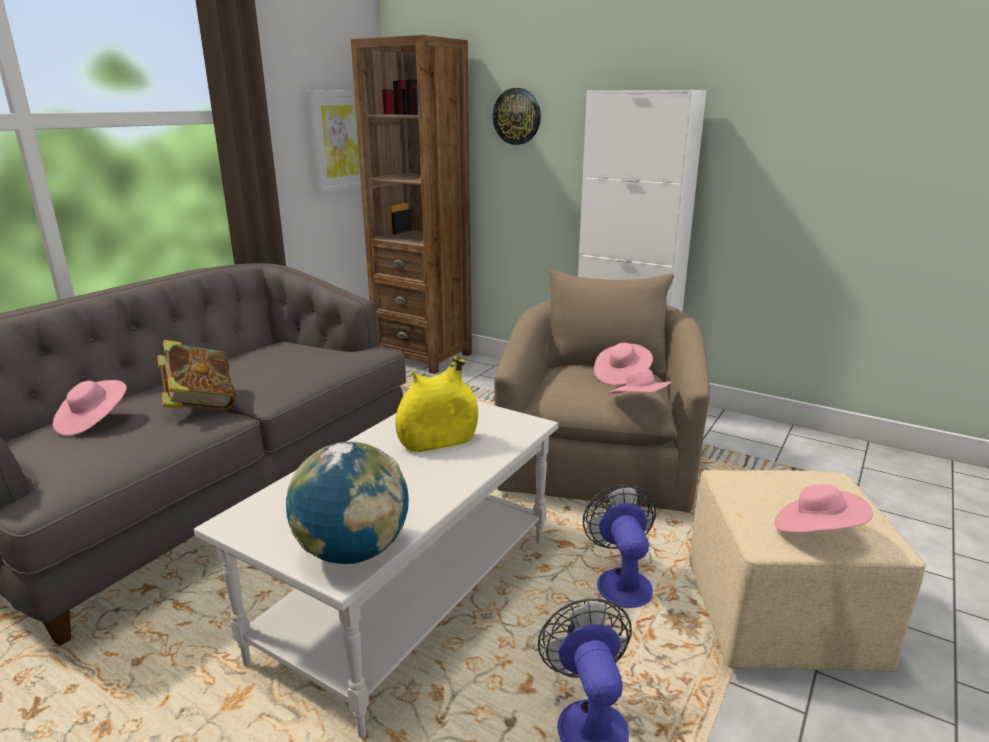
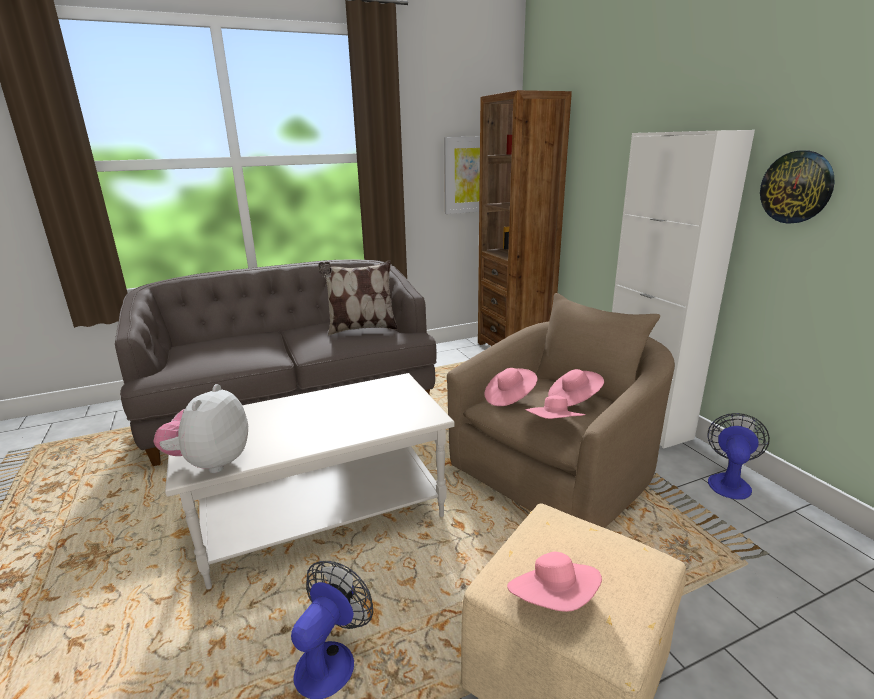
camera: 35 degrees right, 0 degrees up
(93, 422) = (215, 344): pink hat -> pink hat (509, 398)
(200, 405) = (274, 347): book -> none
(300, 356) = (361, 329): none -> pillow
(353, 552) = (210, 463): globe -> plush toy
(438, 442) = (354, 410): yellow vase -> none
(517, 116) = (599, 156): wall clock -> wall clock (796, 187)
(621, 581) = (468, 572): fan -> fan (729, 482)

